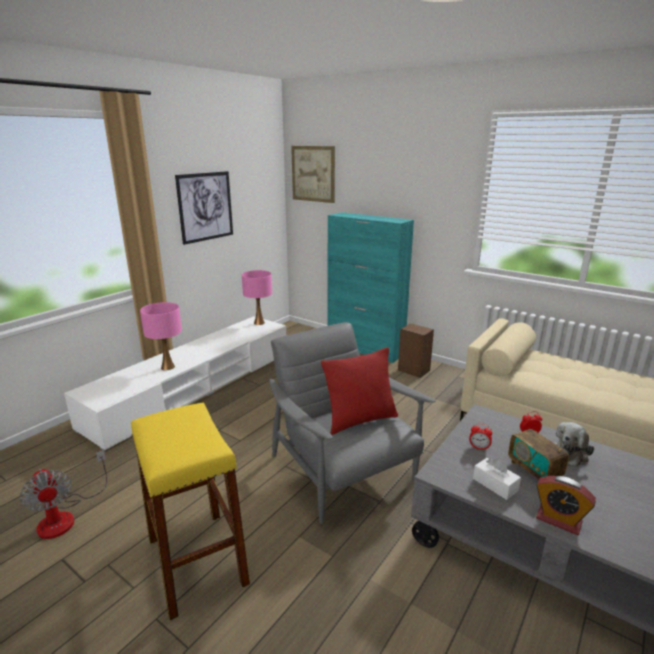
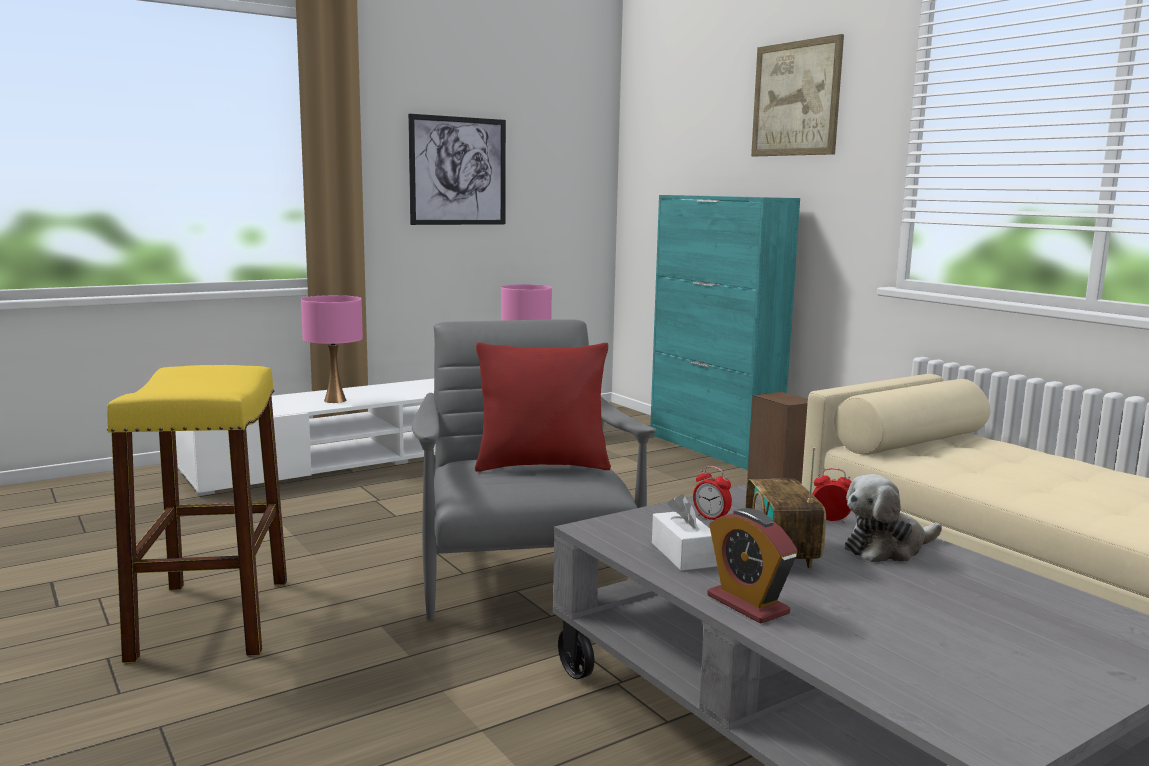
camera: 20 degrees right, 10 degrees down
(66, 516) = (93, 545): fan -> none
(313, 174) = (657, 134): picture -> picture (796, 99)

